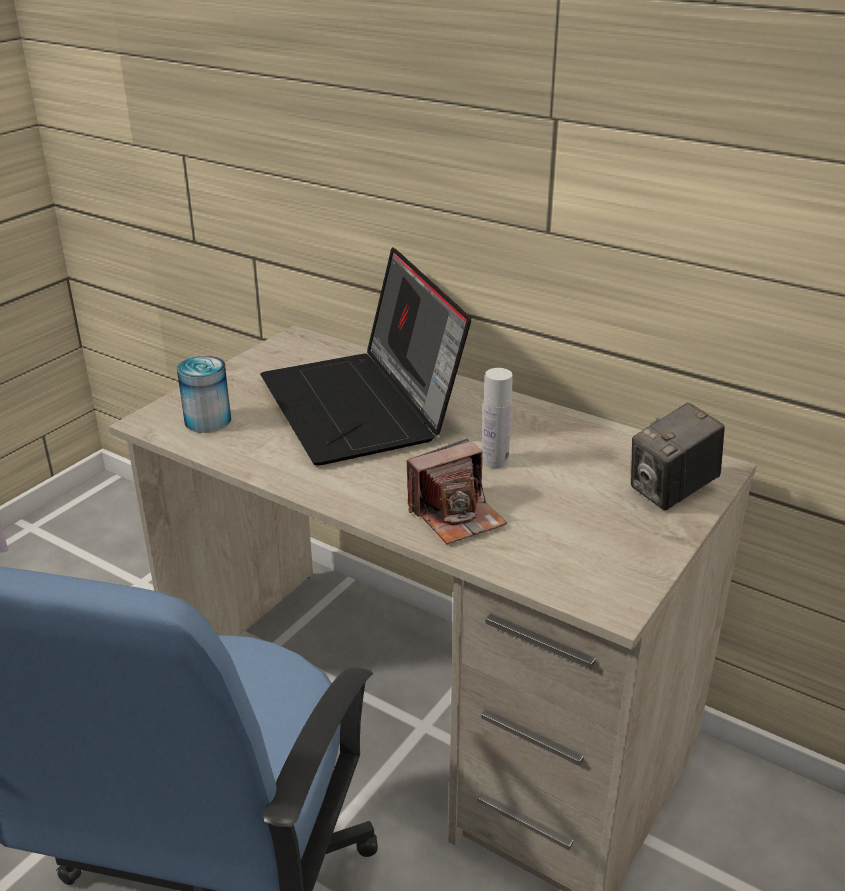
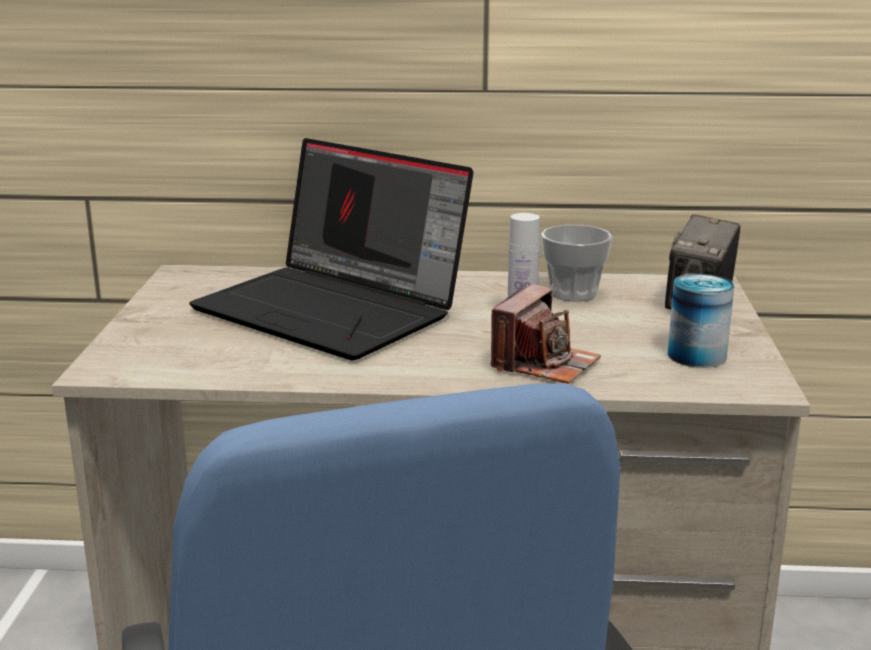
camera: 30 degrees left, 10 degrees down
(208, 420) = (175, 354): can -> can (696, 356)
(574, 443) = (573, 293): none -> cup

